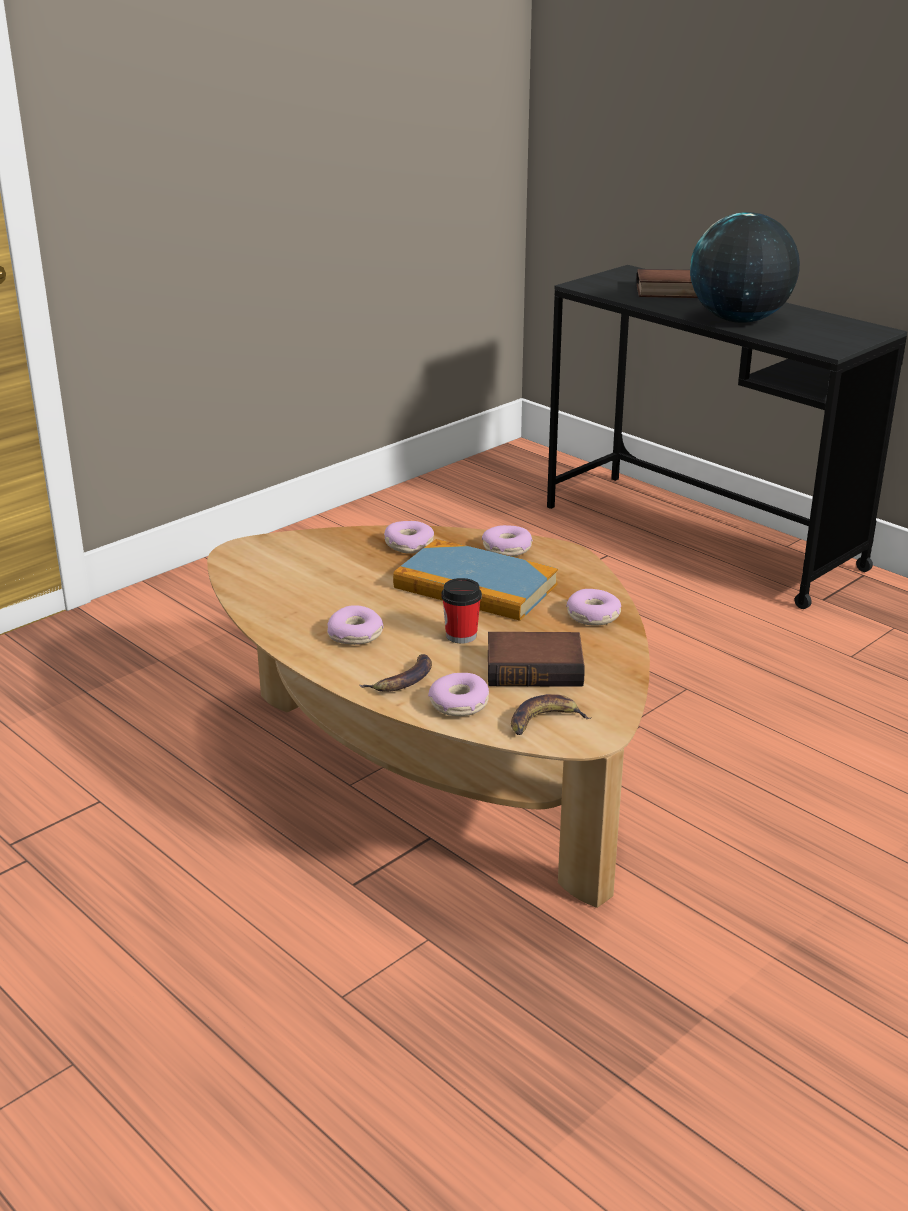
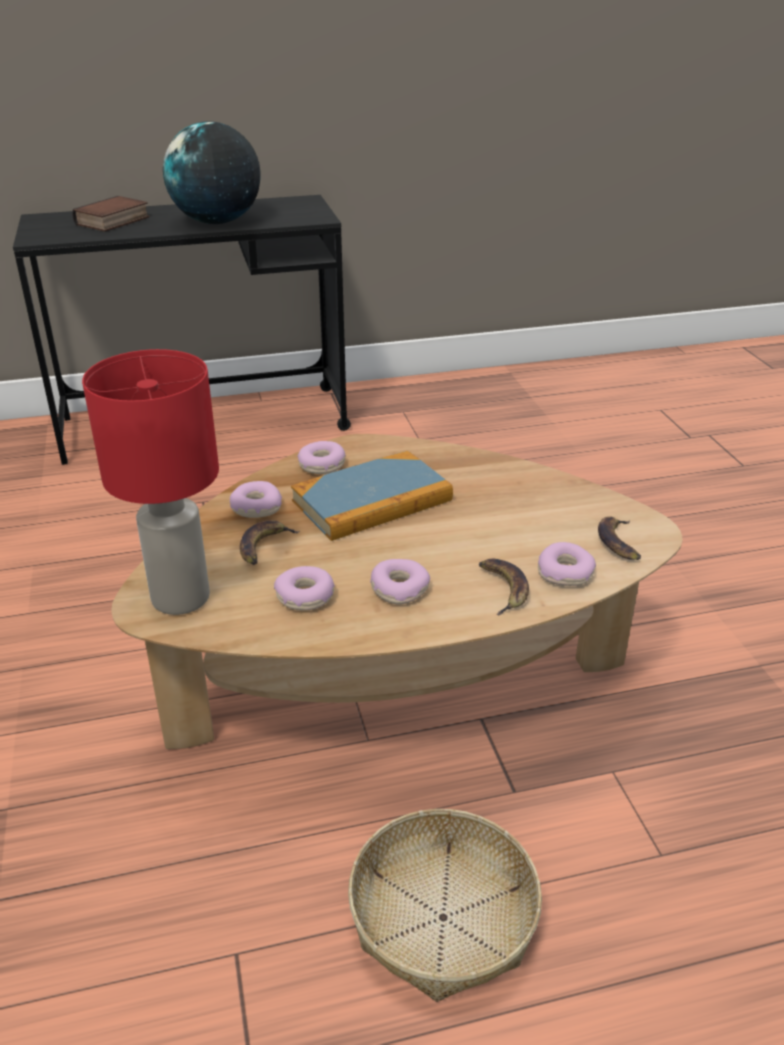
camera: 60 degrees left, 5 degrees up
(187, 885) = (442, 918): none -> basket
(260, 558) = (179, 599): none -> red table lamp
(357, 565) = (264, 546): none -> banana
(461, 635) = (451, 535): cup -> none
(535, 667) = (533, 518): book -> none
(593, 616) = (473, 468): donut -> donut (305, 596)

